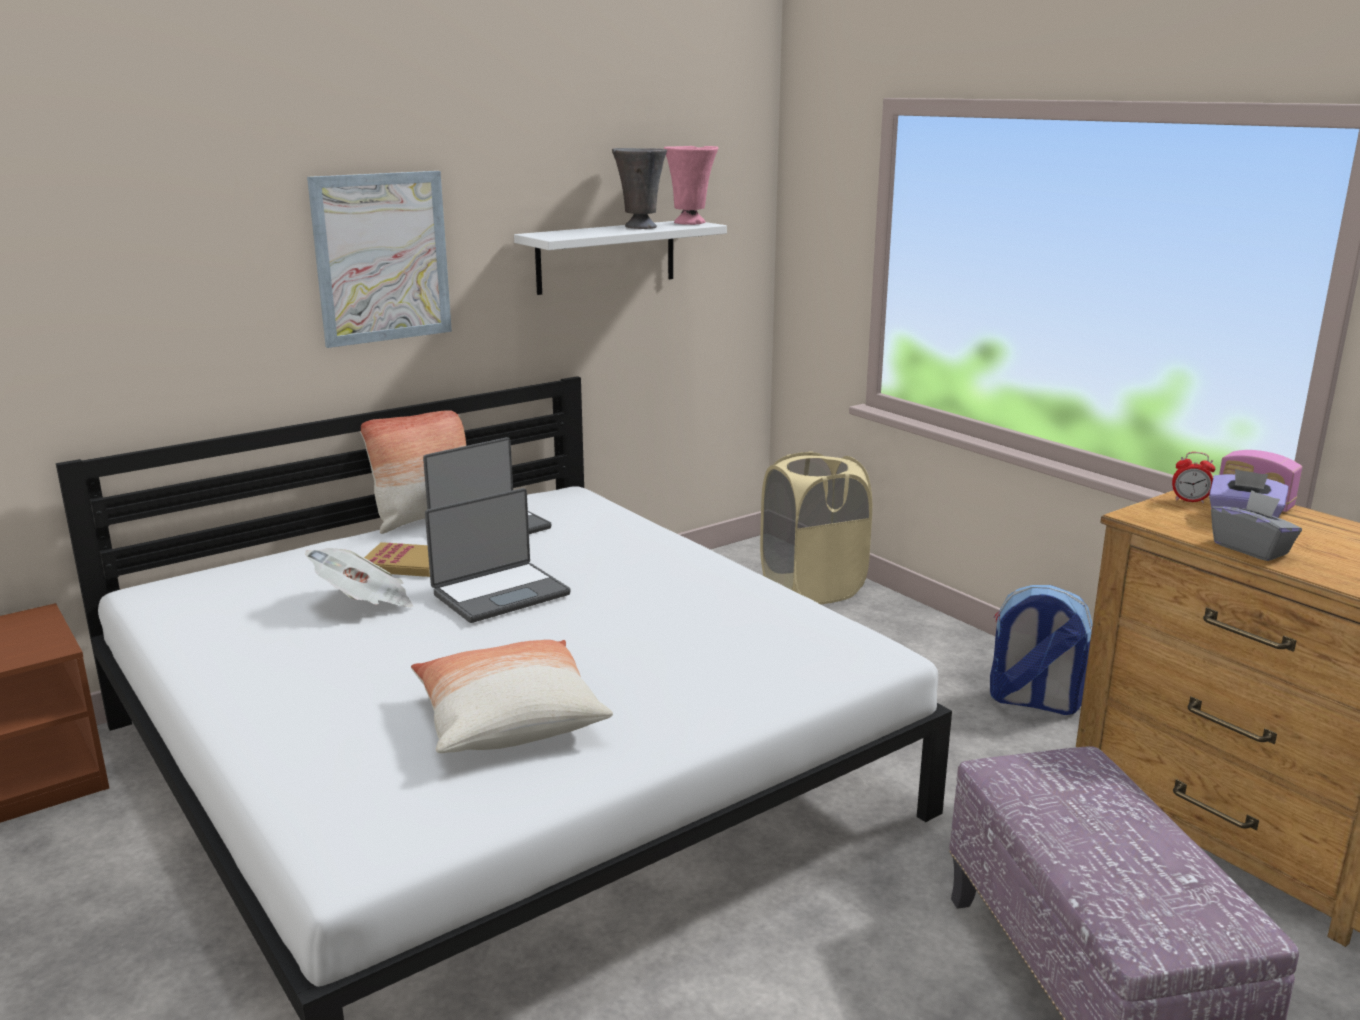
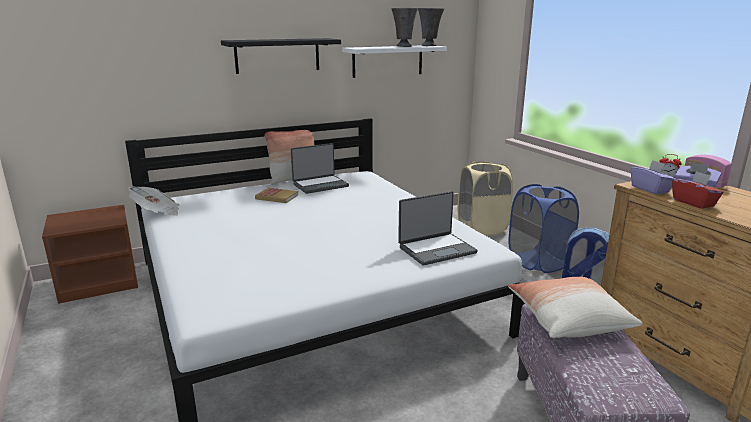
camera: 10 degrees right, 0 degrees up
(364, 602) = (253, 211): newspaper -> newspaper (157, 213)
(382, 258) = (277, 55): picture -> black shelf
(500, 593) = (315, 211): laptop -> laptop (436, 249)
(508, 719) = (299, 264): pillow -> pillow (567, 320)
(691, 223) = (429, 45): pink vase -> grey vase
(937, 654) = (538, 262): none -> blue laundry basket
(1168, 523) = (650, 189): none -> purple tissue box
(1251, 549) = (693, 203): grey tissue box -> red tissue box

